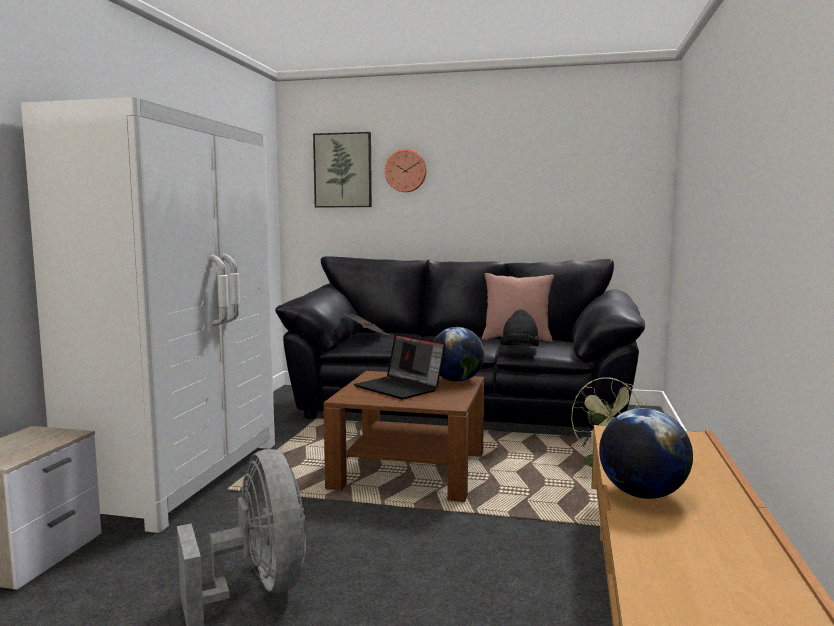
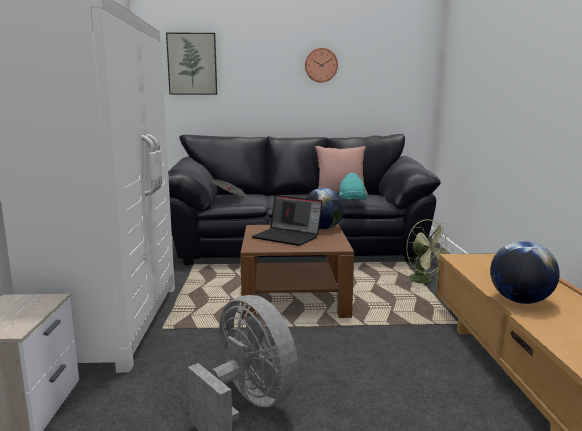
camera: 15 degrees left, 5 degrees up
(406, 171) = (245, 65): wall clock -> wall clock (321, 65)
(519, 349) = (351, 202): black hat -> turquoise hat

